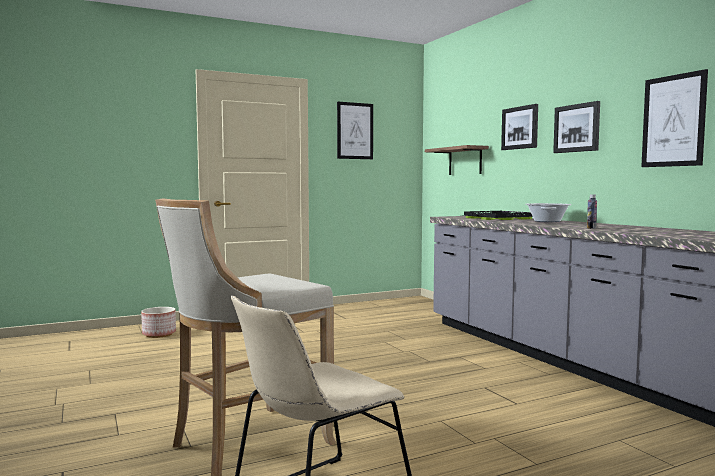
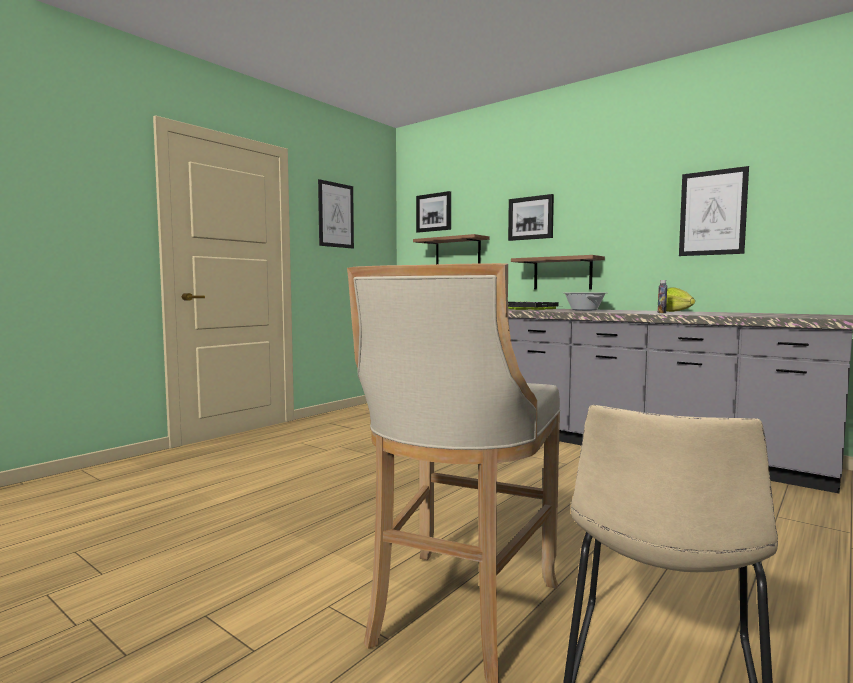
camera: 25 degrees left, 0 degrees up
(159, 334) = (131, 478): planter -> none
(544, 183) = (562, 273): none -> shelf
(577, 128) = (602, 219): picture -> picture (434, 212)
(623, 226) = (675, 311): none -> lettuce

